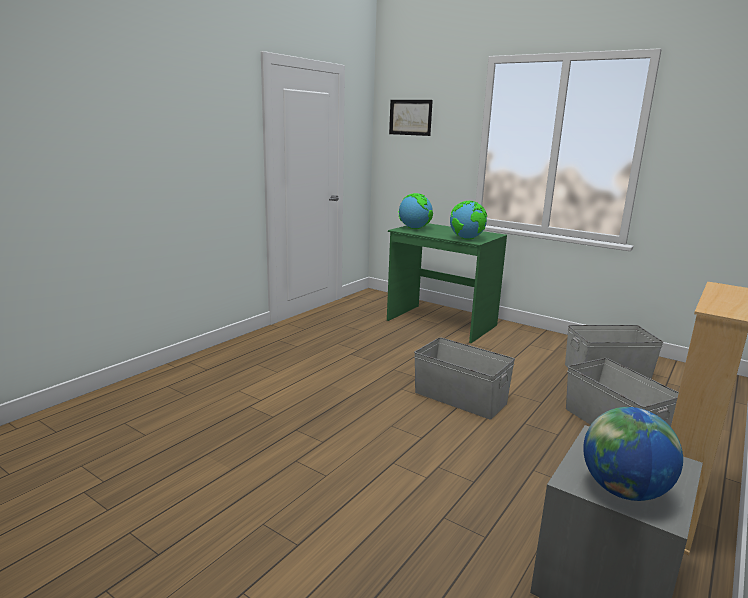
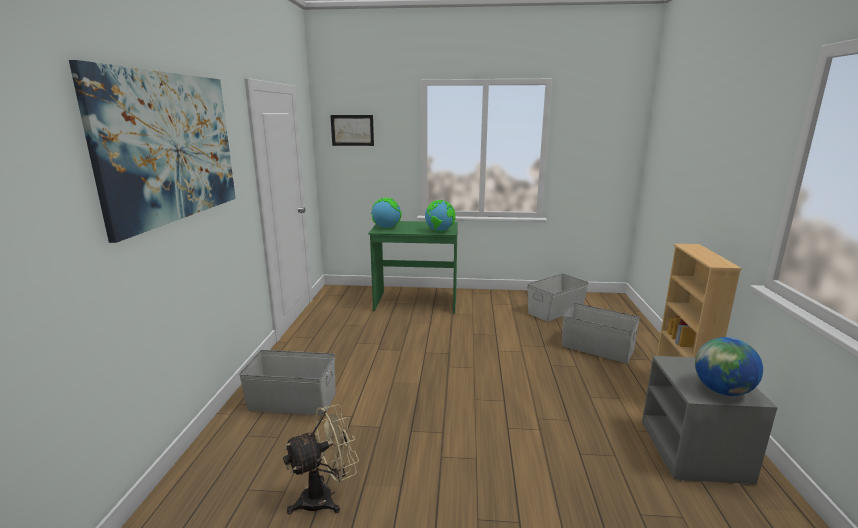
camera: 30 degrees left, 0 degrees up
(138, 105) = (170, 147): none -> picture
(167, 451) = (325, 497): none -> beige fan
(460, 397) = (494, 360): grey storage box -> grey storage box (292, 401)

